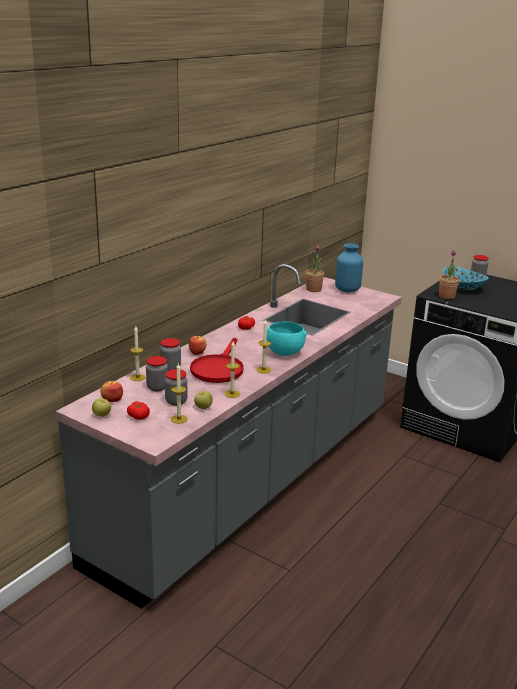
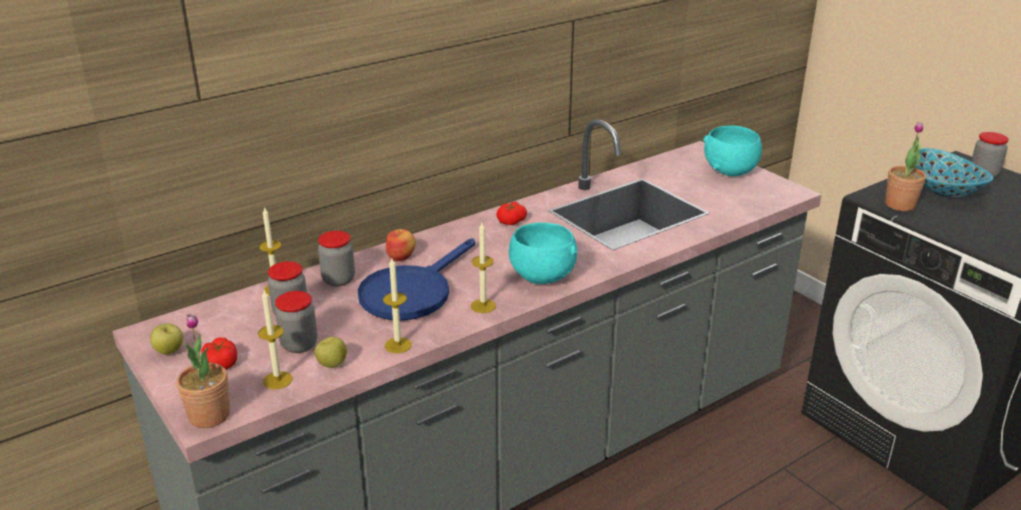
camera: 20 degrees right, 5 degrees up
(112, 399) = (207, 324): apple -> none
(218, 368) = (412, 292): red frying pan -> blue frying pan
(313, 289) = (672, 164): potted plant -> potted plant (209, 415)
(348, 290) = (731, 171): blue vase -> turquoise bowl

